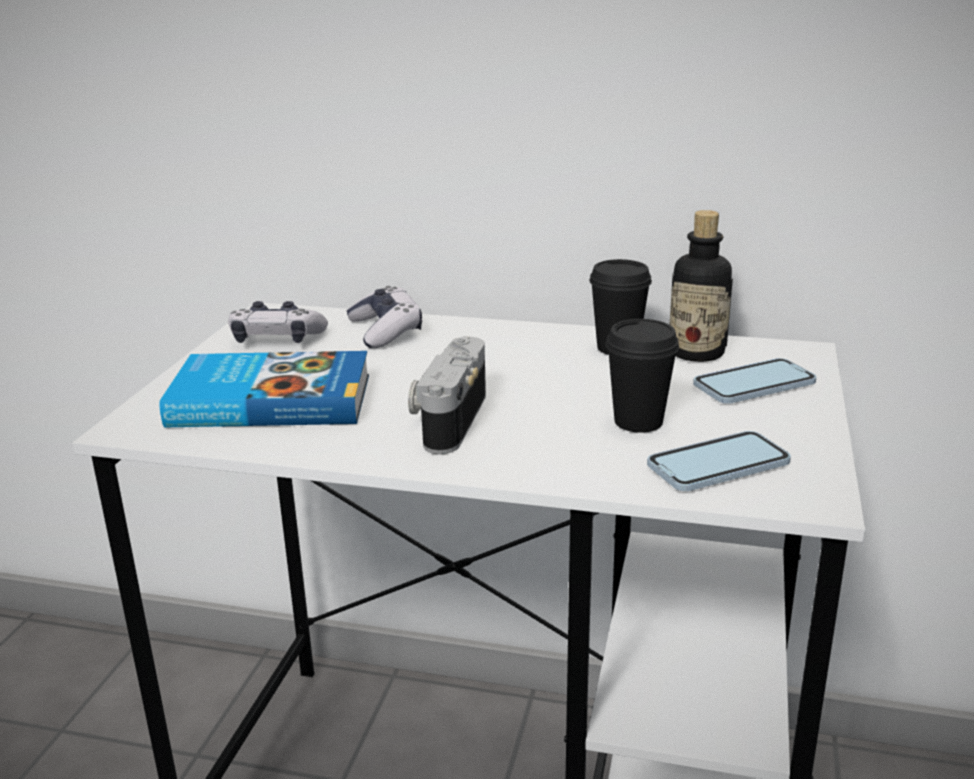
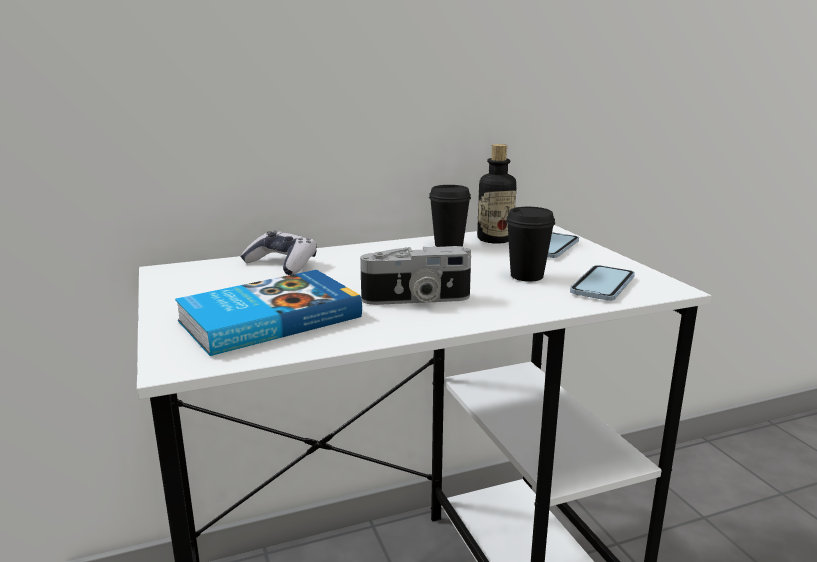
camera: 35 degrees left, 5 degrees down
(277, 339) = (204, 284): game controller -> none
(448, 419) = (416, 300): camera -> camera turned 75 degrees counterclockwise

